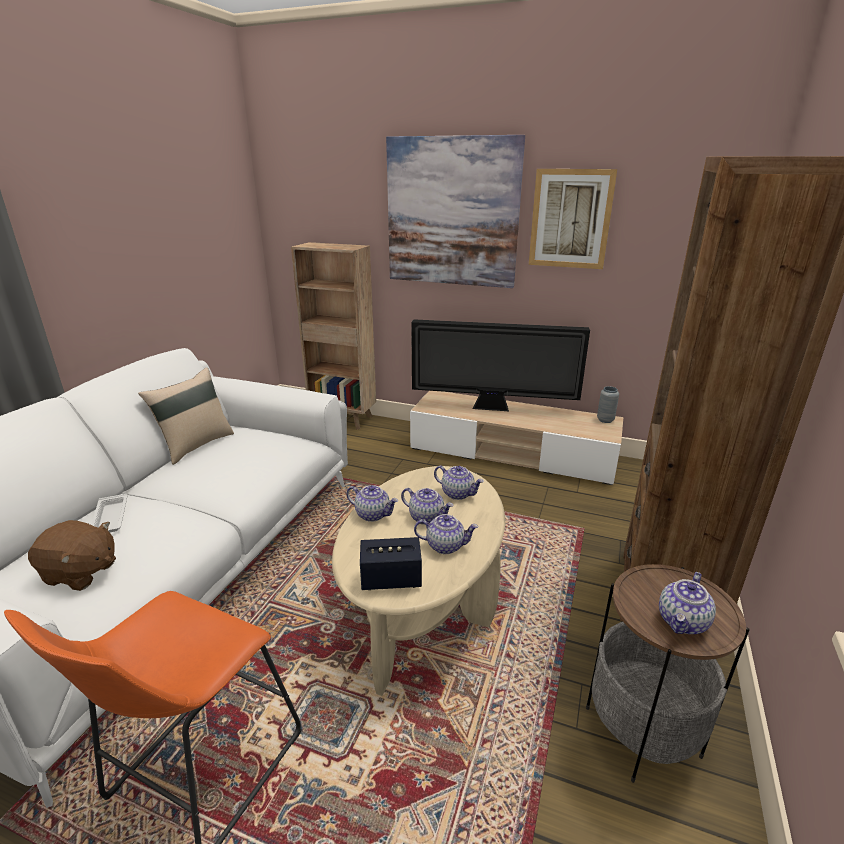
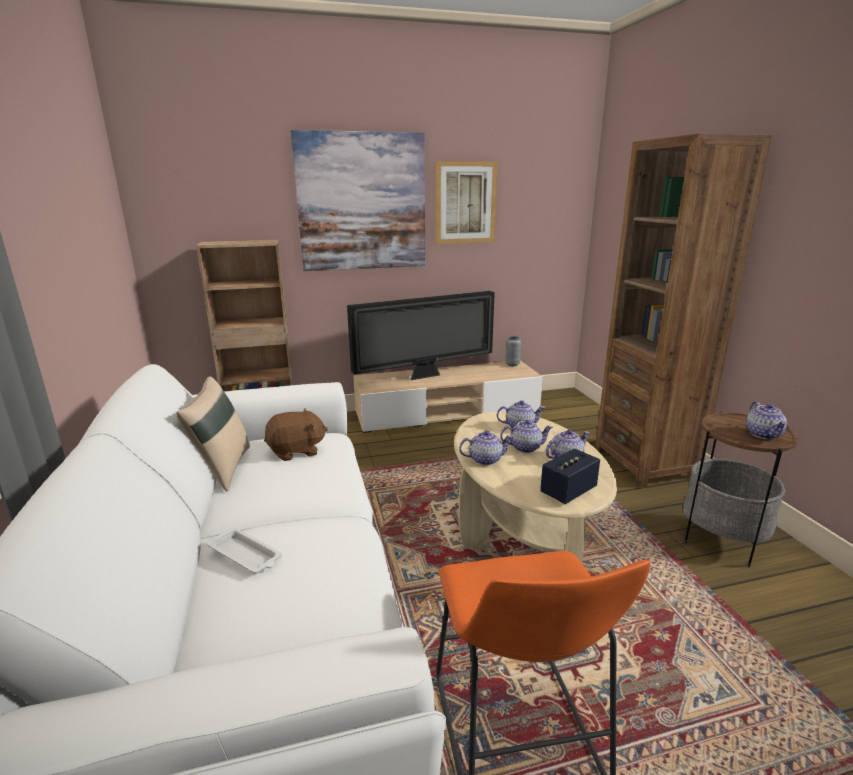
camera: 35 degrees left, 5 degrees down
(80, 573) = (300, 608): brown plush toy -> brown plush toy (296, 451)

